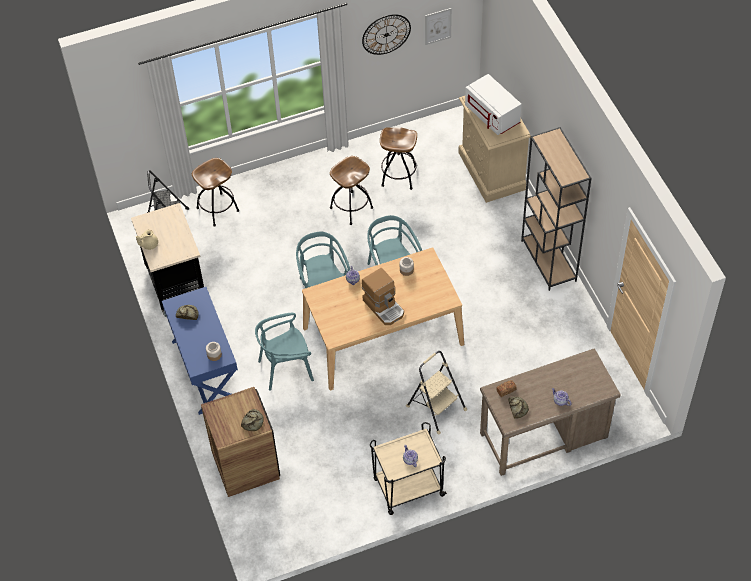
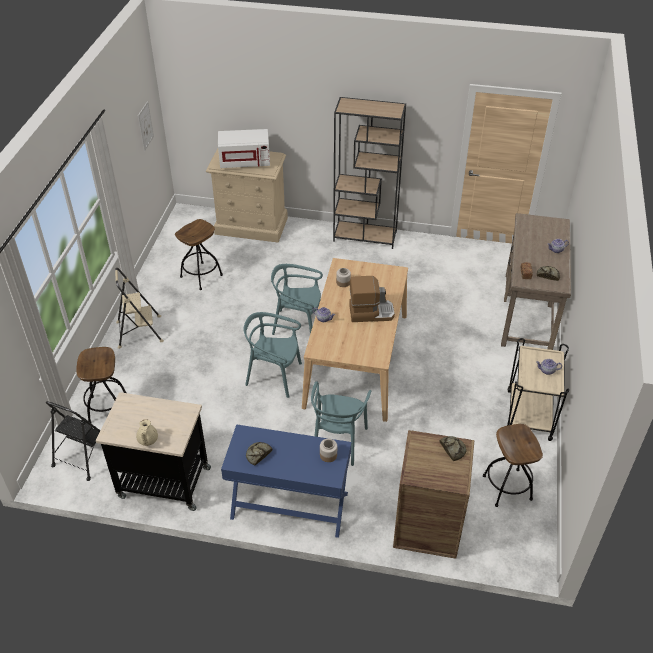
camera: 60 degrees left, 10 degrees down
(351, 207) = (203, 317): brown stool -> brown stool (507, 487)
(386, 34) = (124, 147): wall clock -> none
(435, 406) = (455, 360): beige step ladder -> beige step ladder (138, 331)

